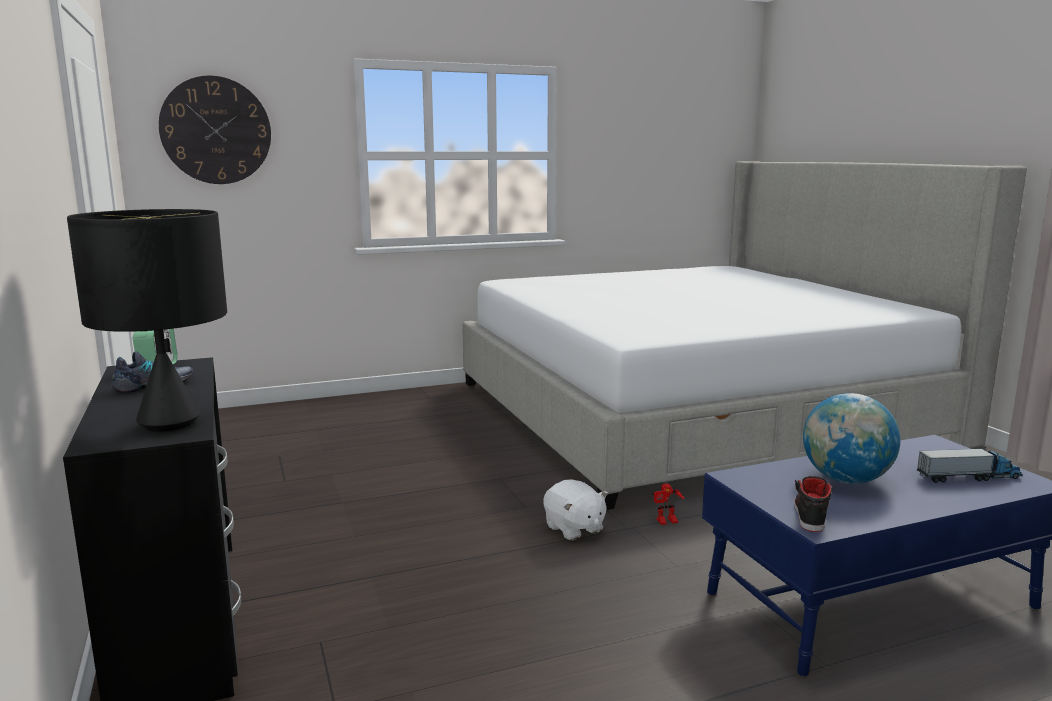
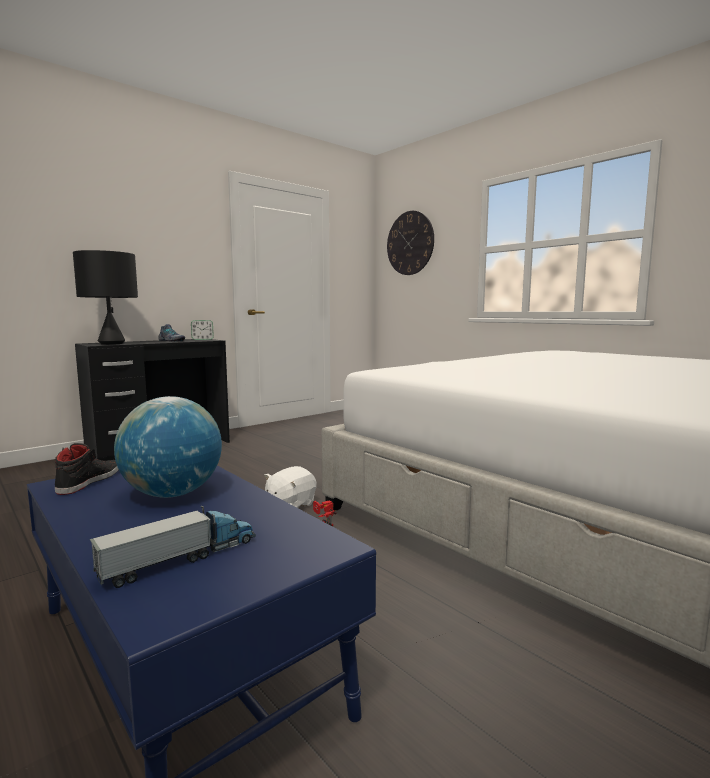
camera: 70 degrees right, 5 degrees down
(810, 514) = (89, 481): black shoe -> black shoe turned 75 degrees counterclockwise
(968, 477) = (181, 559): toy truck -> toy truck turned 105 degrees counterclockwise

